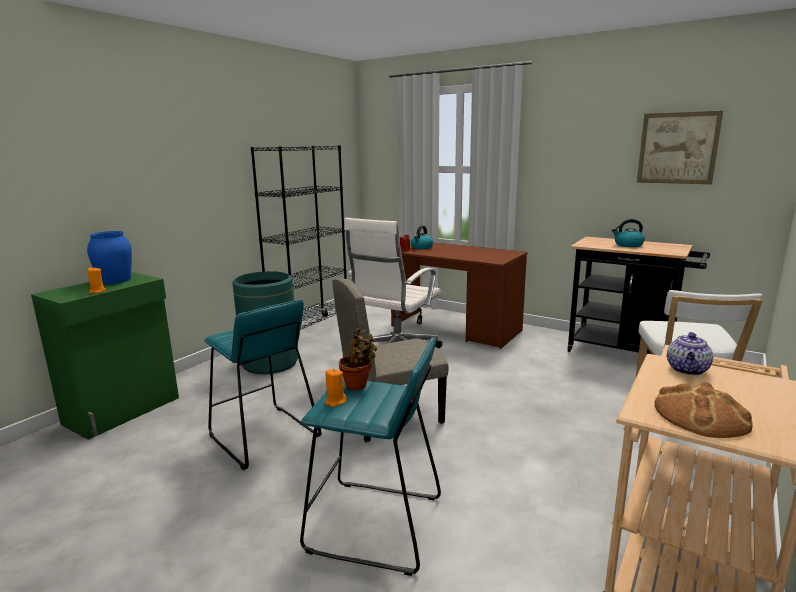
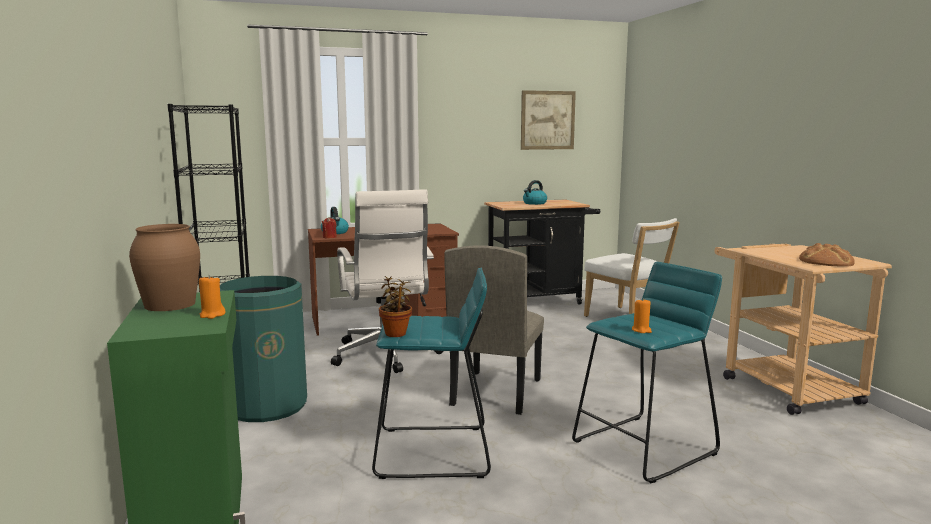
camera: 50 degrees left, 5 degrees down
(114, 280) = (170, 305): blue vase -> brown vase
(358, 385) = (619, 320): potted plant -> potted plant (396, 333)
(687, 370) = (767, 250): teapot -> none

